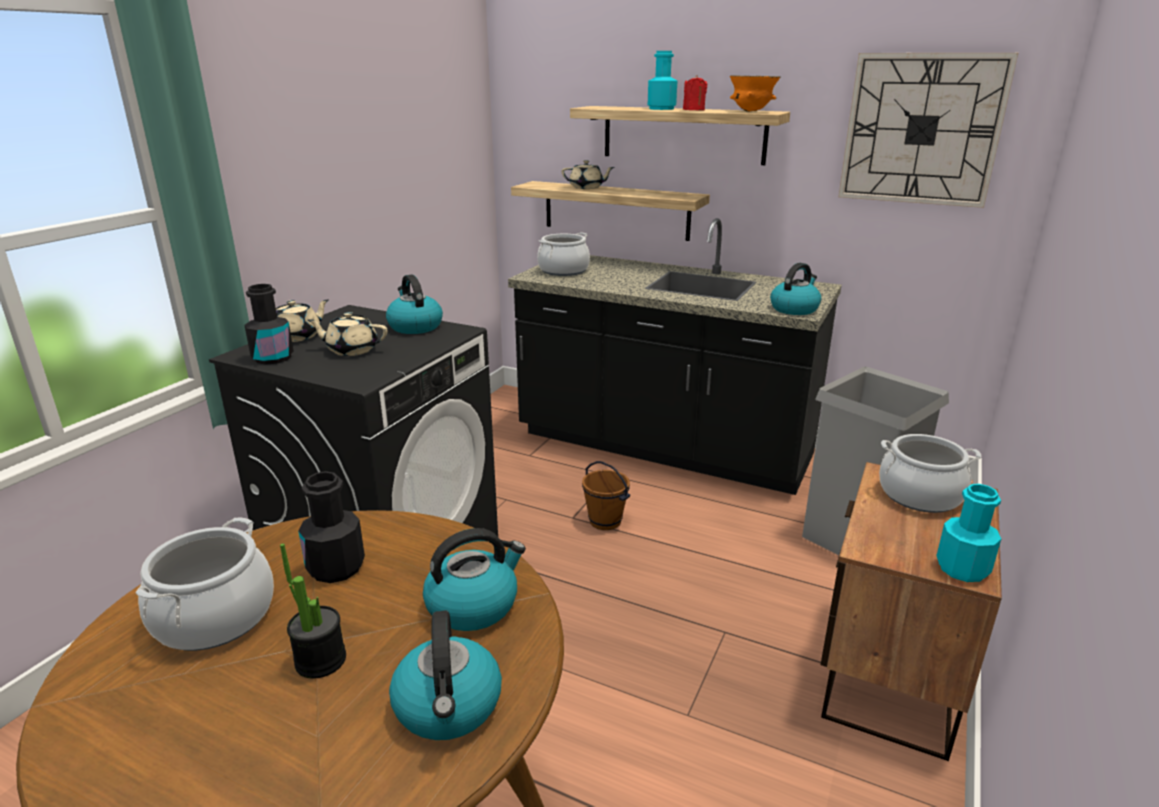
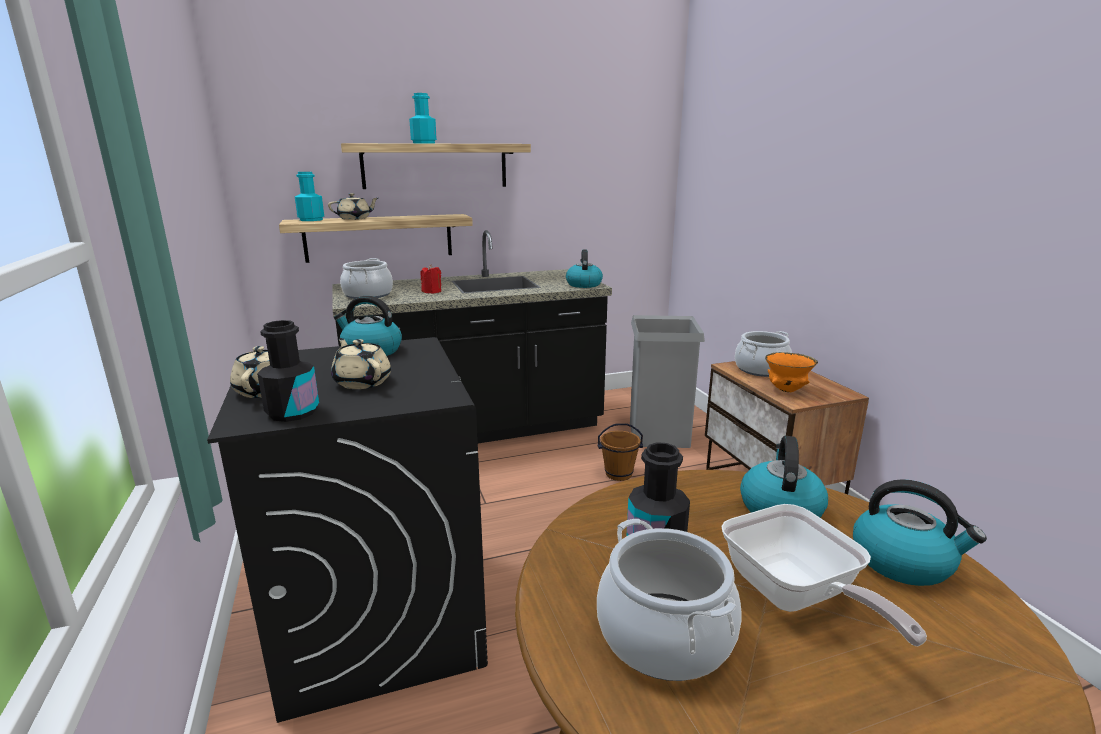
camera: 45 degrees left, 5 degrees down
(320, 660) = (795, 597): potted plant -> frying pan
(351, 350) = (362, 382): beige teapot -> beige teapot turned 90 degrees clockwise
(605, 521) = (512, 494): brown bucket -> brown bucket (618, 474)
(693, 110) = (454, 143): red candle -> red candle (432, 291)
(751, 111) = (499, 143): orange bowl -> orange bowl (786, 390)
(921, 130) = (605, 154): wall clock -> none
(962, 568) = (837, 392): turquoise bottle -> turquoise bottle (311, 220)

